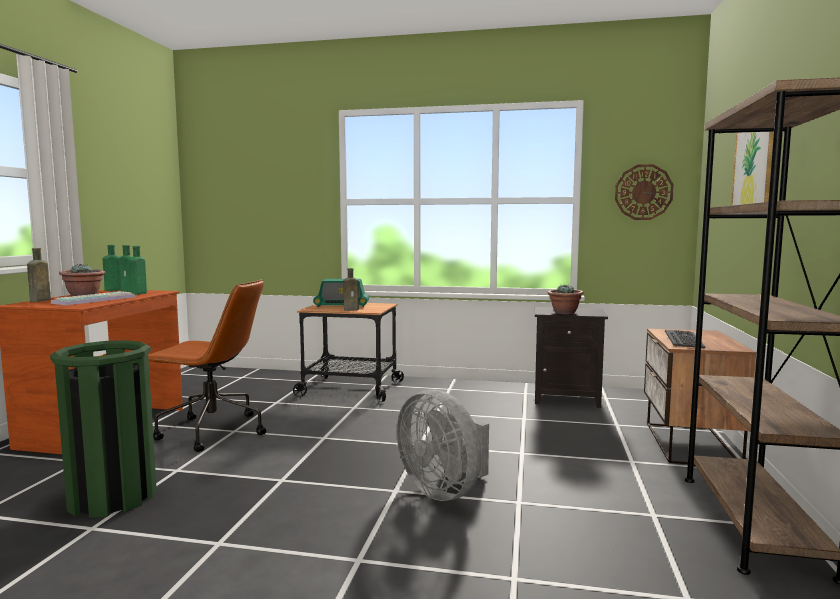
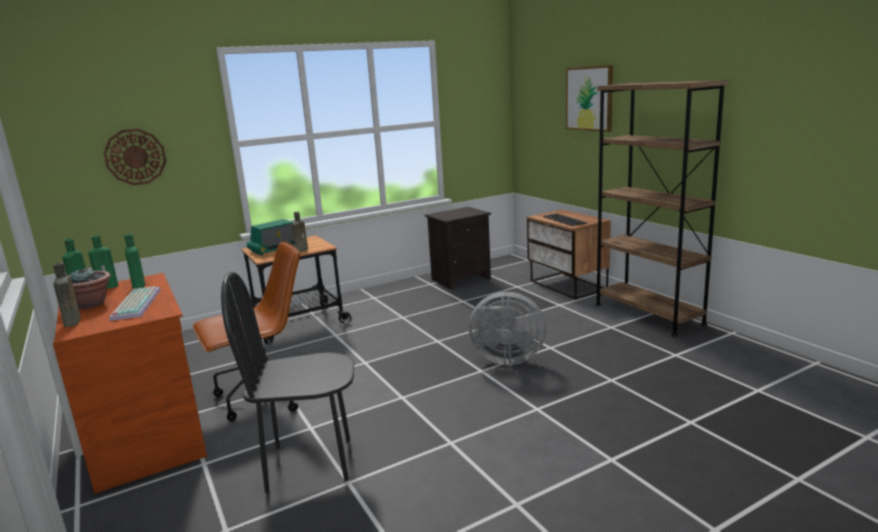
camera: 40 degrees left, 10 degrees up
(112, 497) = (310, 463): green trash can -> black chair
(564, 313) = (459, 215): potted plant -> none
(643, 192) = (479, 113): wall clock -> wall clock (135, 157)

